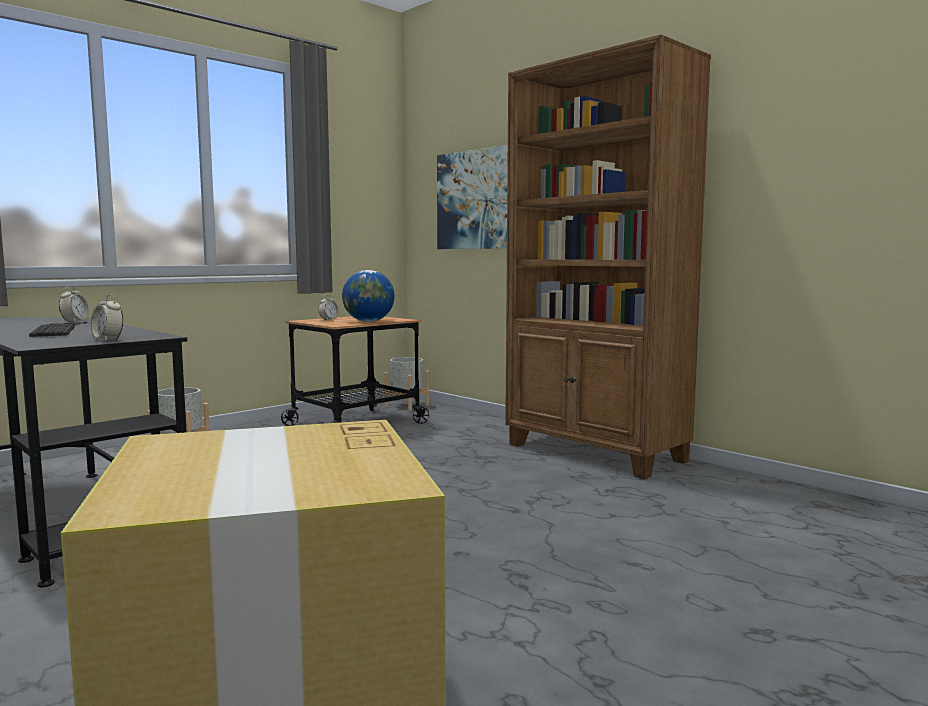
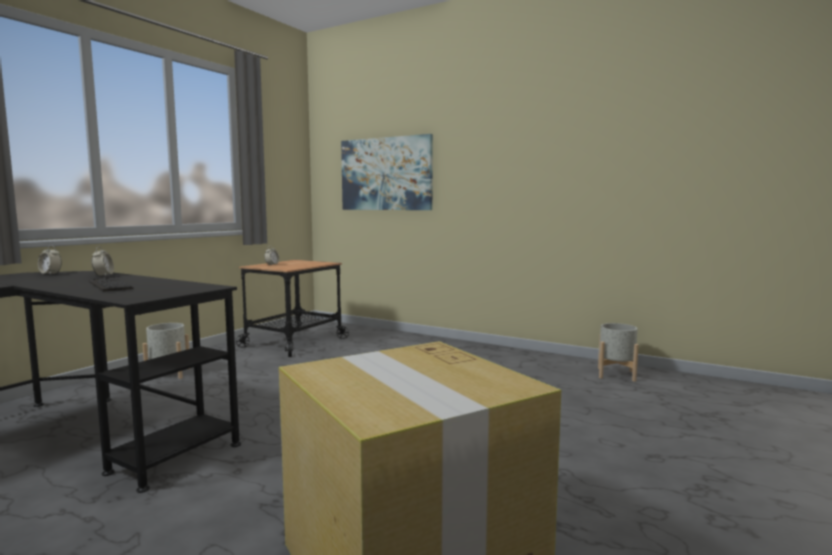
camera: 15 degrees left, 0 degrees up
(108, 340) = (180, 292): alarm clock -> alarm clock (50, 274)
(368, 321) = (306, 265): globe -> none
(407, 406) = (322, 326): grey planter -> grey planter (616, 374)
(595, 453) = (478, 351): brown bookcase -> none

